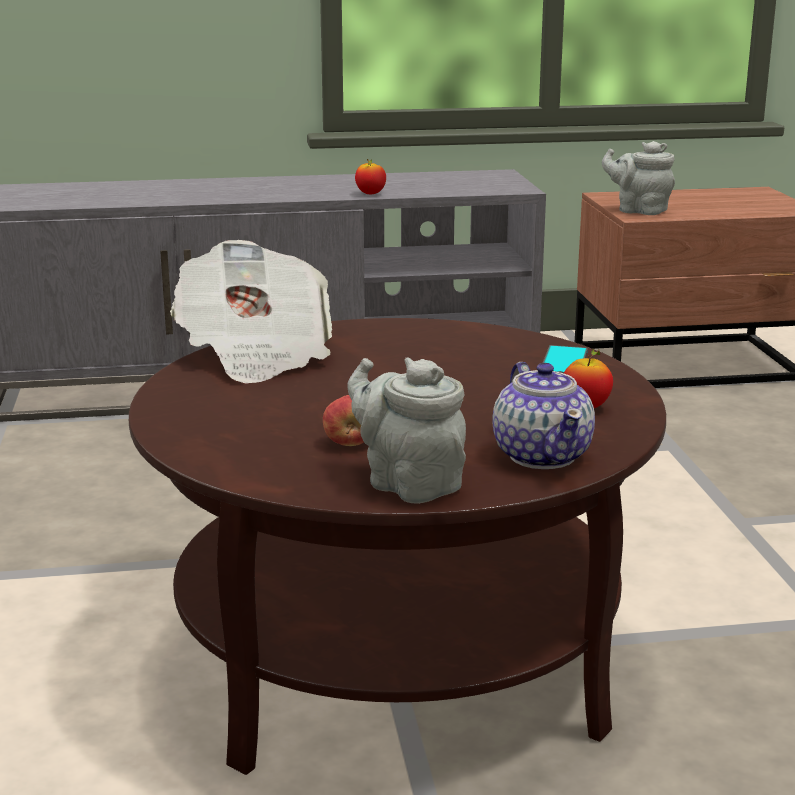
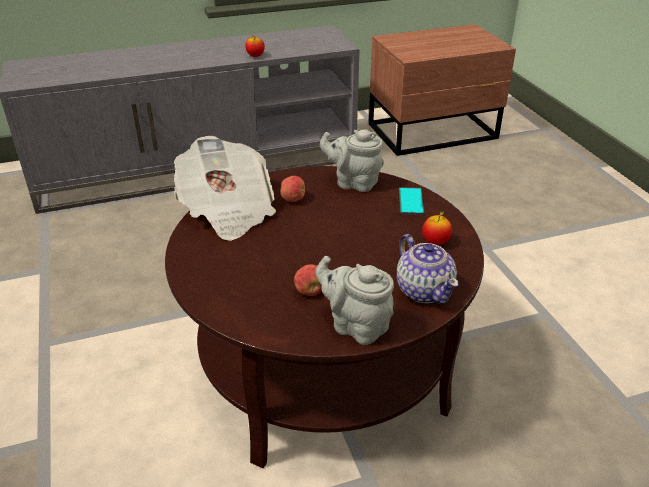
camera: 10 degrees left, 15 degrees up
(367, 349) = (293, 199): none -> apple
(639, 210) = (409, 51): grey teapot -> grey teapot (353, 183)

